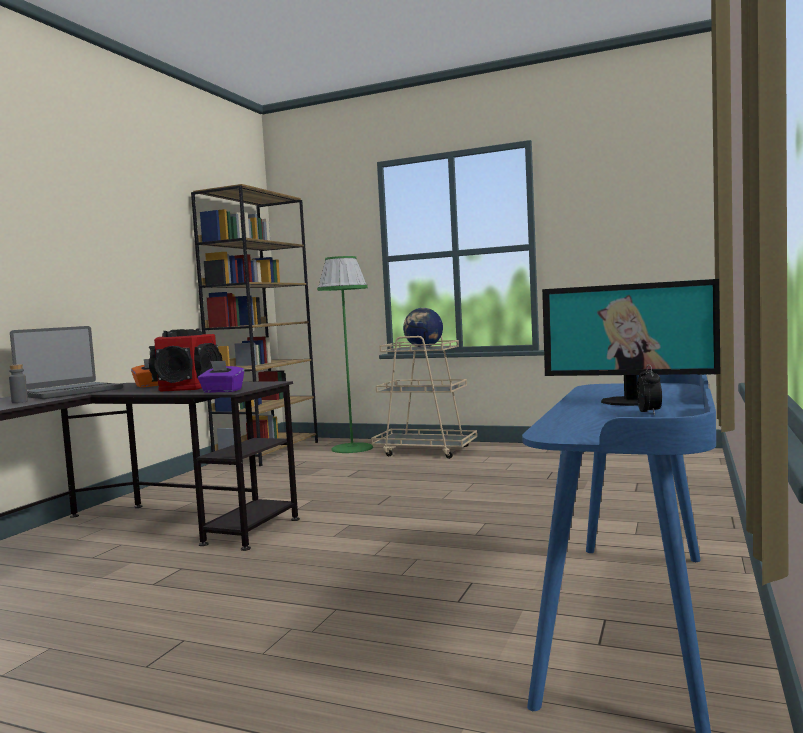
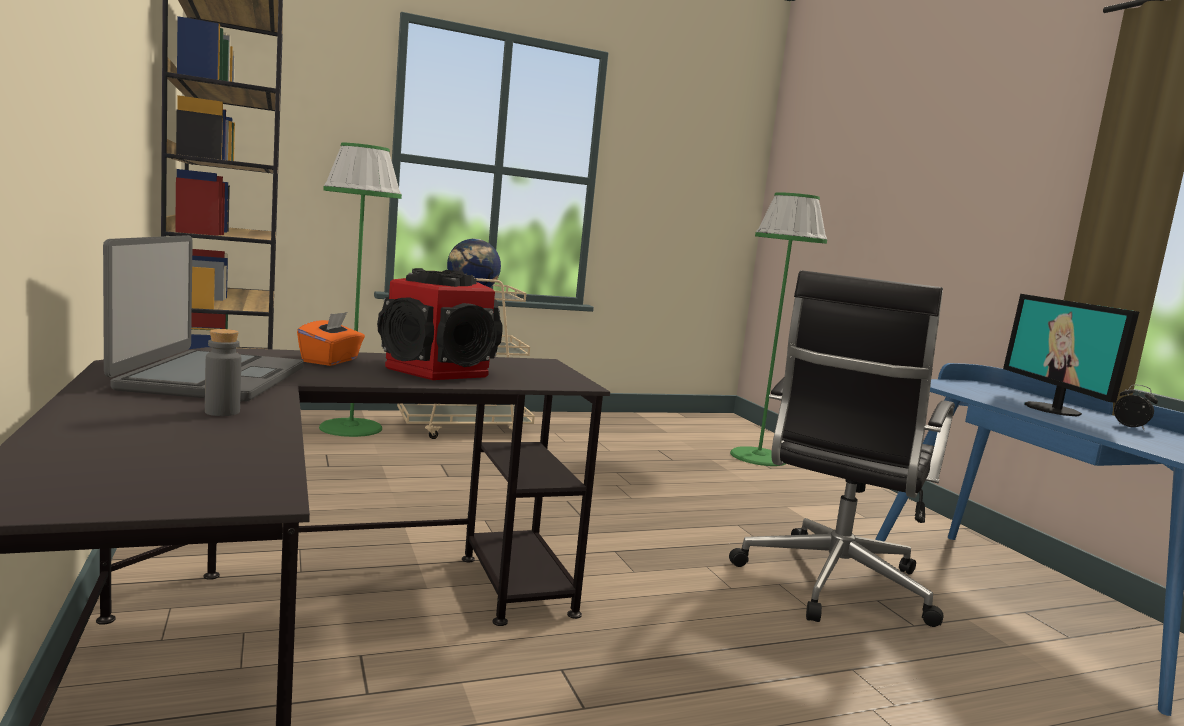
camera: 45 degrees left, 5 degrees up
(222, 391) = (556, 383): purple tissue box -> none
(459, 567) = (832, 585): none -> black office chair
(630, 401) = (1053, 409): monitor -> monitor turned 105 degrees clockwise
(647, 482) = (758, 456): none -> green floor lamp

